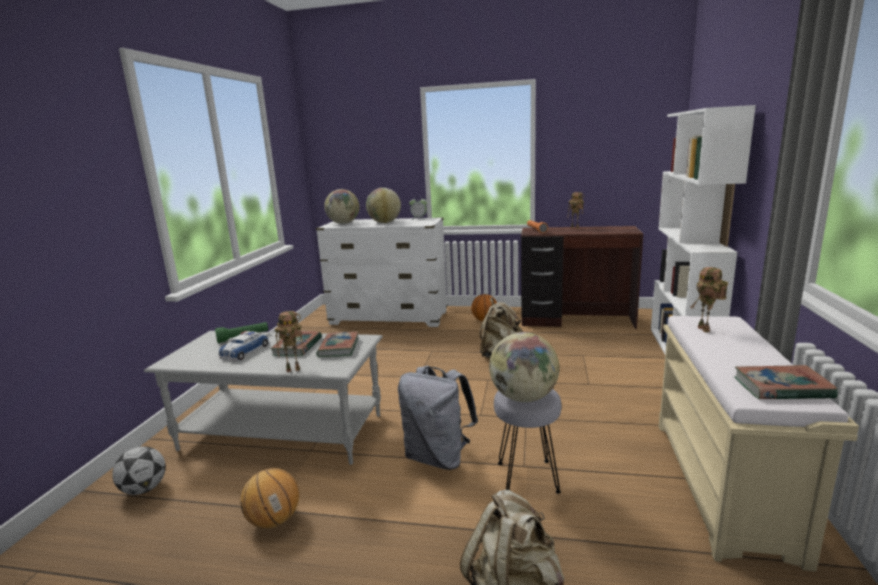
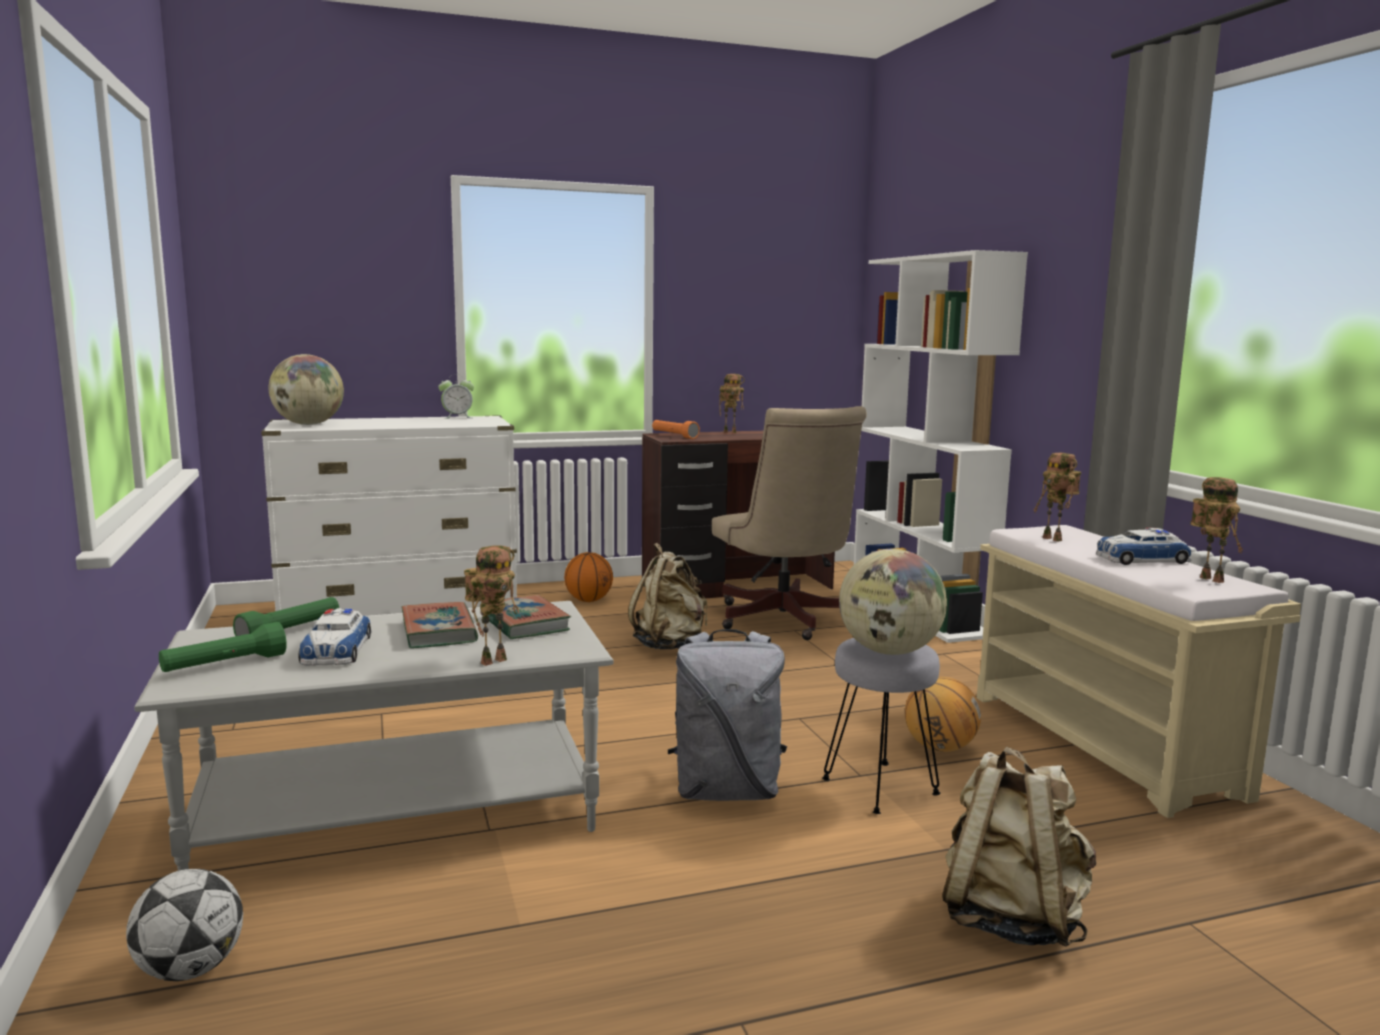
camera: 30 degrees left, 5 degrees down
(196, 353) = (224, 665): none -> green flashlight
(274, 520) = (547, 937): basketball -> basketball (939, 748)
(384, 222) = (399, 422): globe -> none
(582, 348) = (785, 621): none -> beige office chair
(751, 358) = (1141, 559): none -> toy car
(782, 388) = (1208, 579): book -> toy robot

